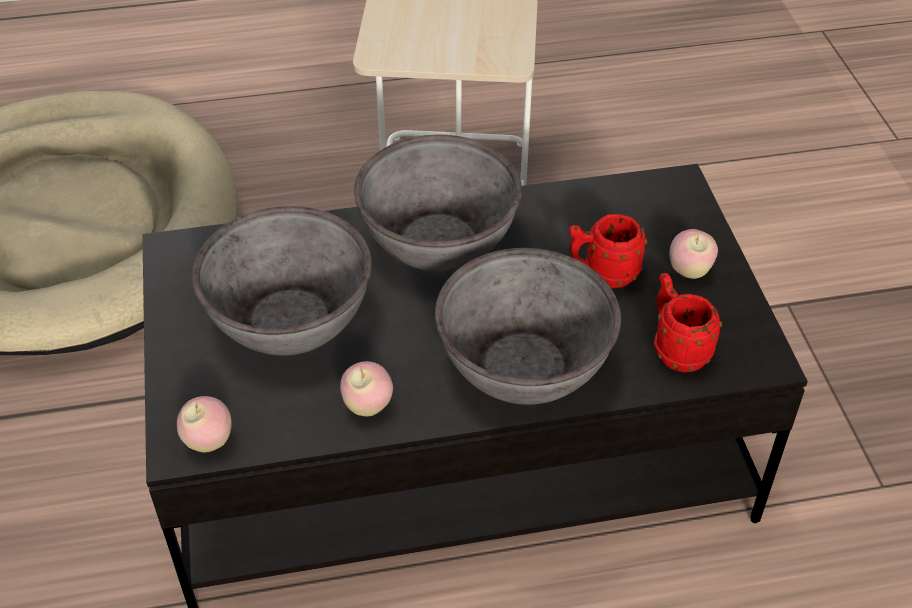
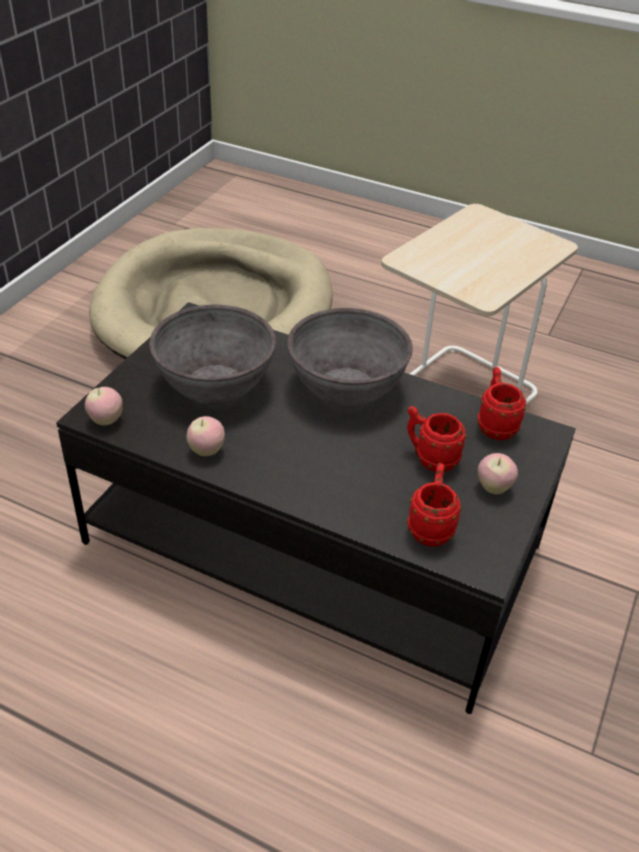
camera: 35 degrees right, 5 degrees down
(524, 365) = (321, 481): grey bowl -> none
(624, 202) = (495, 425): none -> red mug

